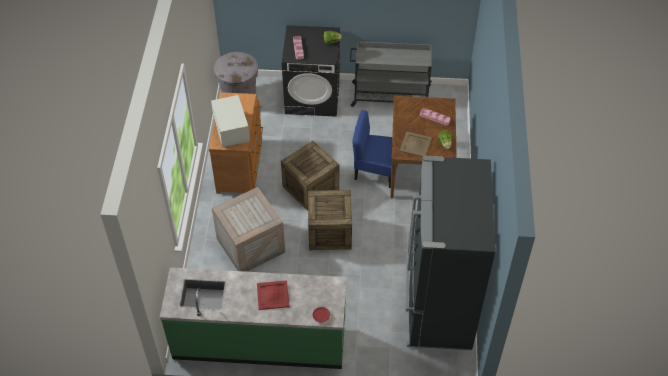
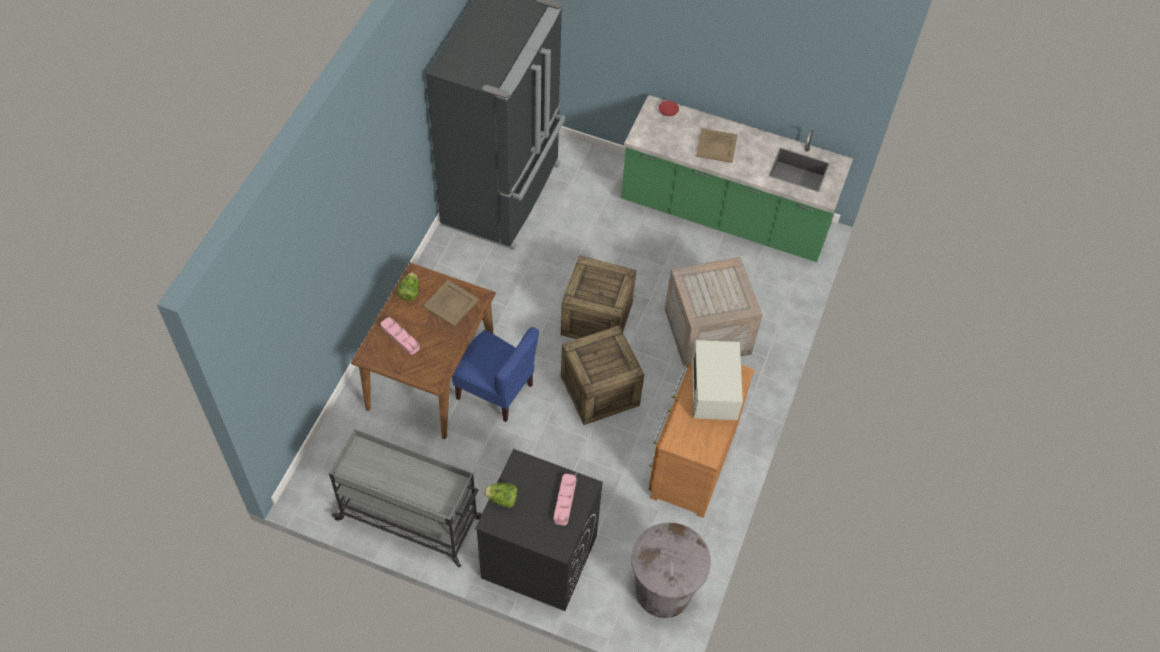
camera: 165 degrees left, 5 degrees up
(272, 295) = (717, 145): red tray -> beige tray

